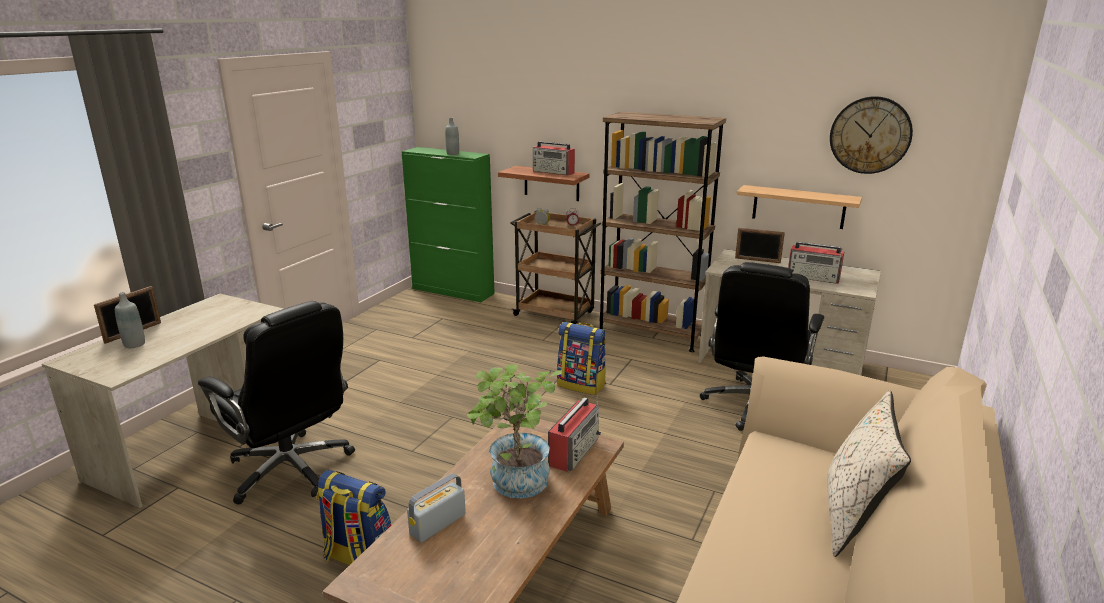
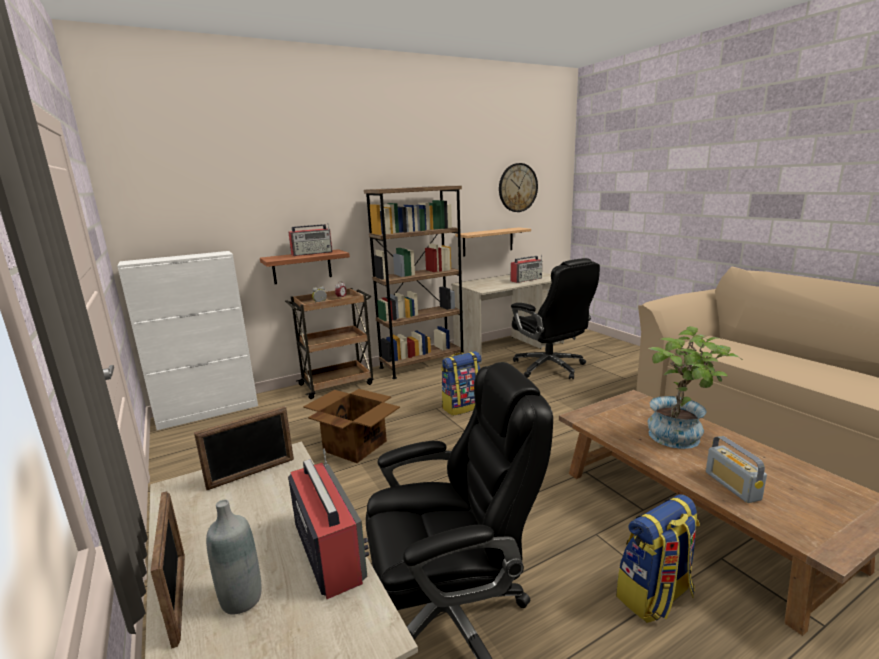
camera: 55 degrees left, 5 degrees down
(452, 154) = (192, 256): grey bottle -> none
(453, 291) = (209, 412): green cabinet -> white cabinet
(460, 362) = (354, 445): none -> cardboard box
(574, 451) = (638, 407): radio -> radio (328, 550)
(757, 260) = (482, 282): picture frame -> picture frame (252, 473)
(854, 517) = (777, 349): beige pillow -> none

